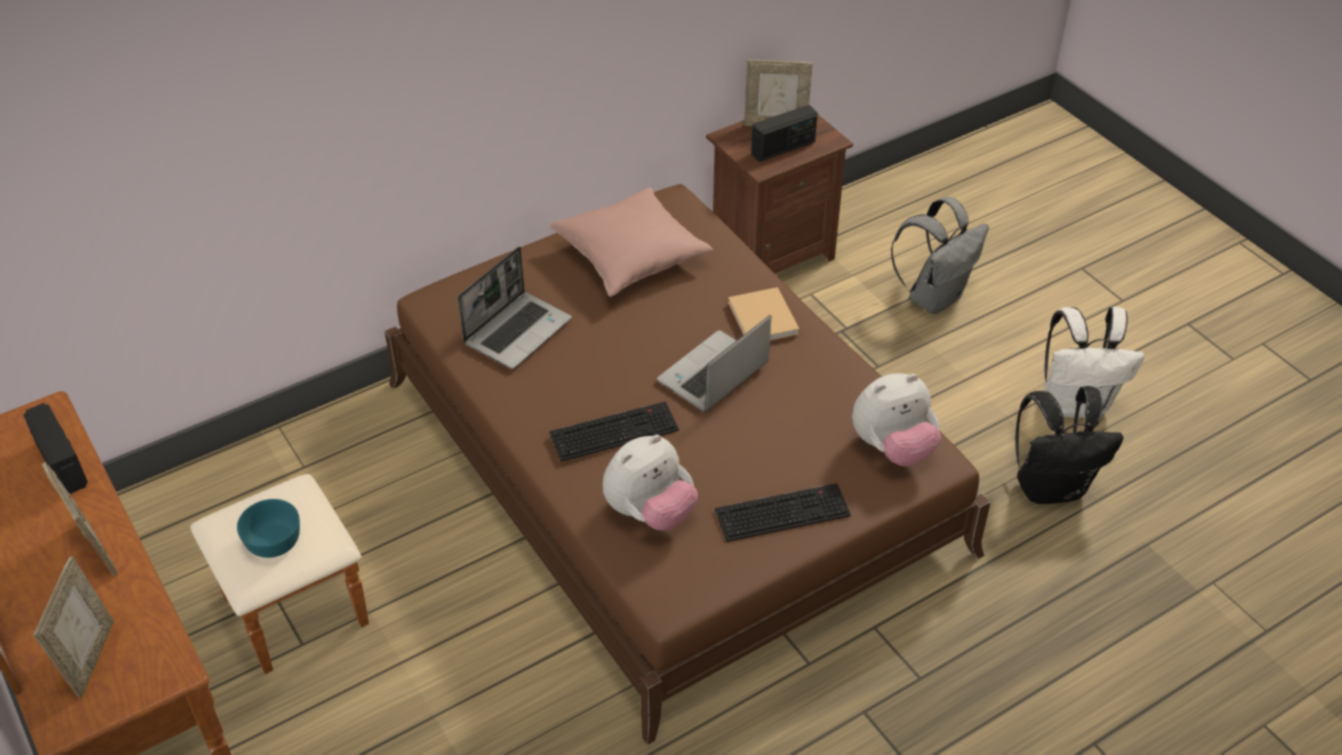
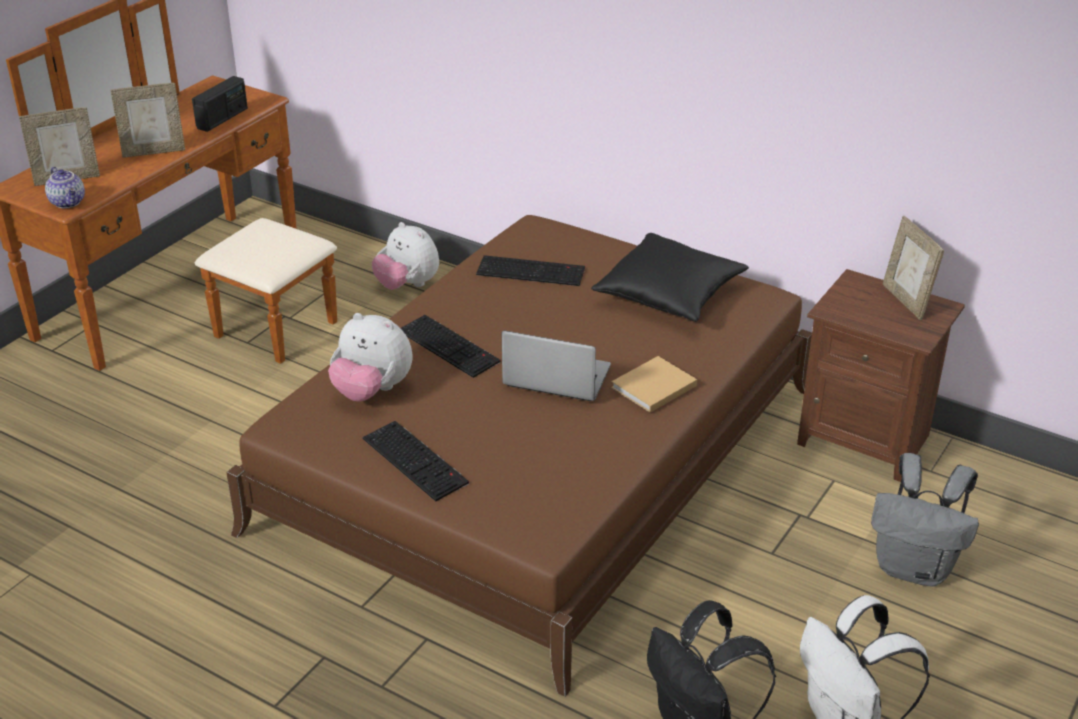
camera: 65 degrees right, 10 degrees down
(93, 551) = (154, 151): picture frame -> picture frame turned 45 degrees clockwise
(160, 666) = (68, 202): none -> teapot
(272, 541) = (255, 246): turquoise bowl -> none
(518, 331) = (532, 271): laptop -> keyboard
(631, 255) = (669, 294): pink pillow -> black pillow
(783, 148) = (874, 314): radio -> none
(892, 448) = (541, 507): plush toy -> plush toy (407, 285)

